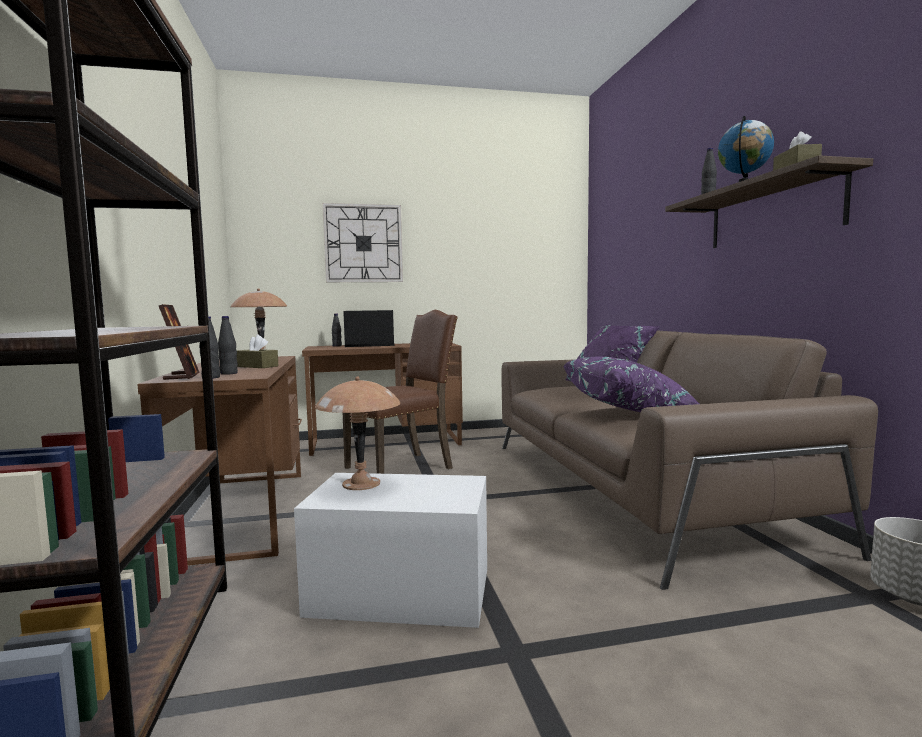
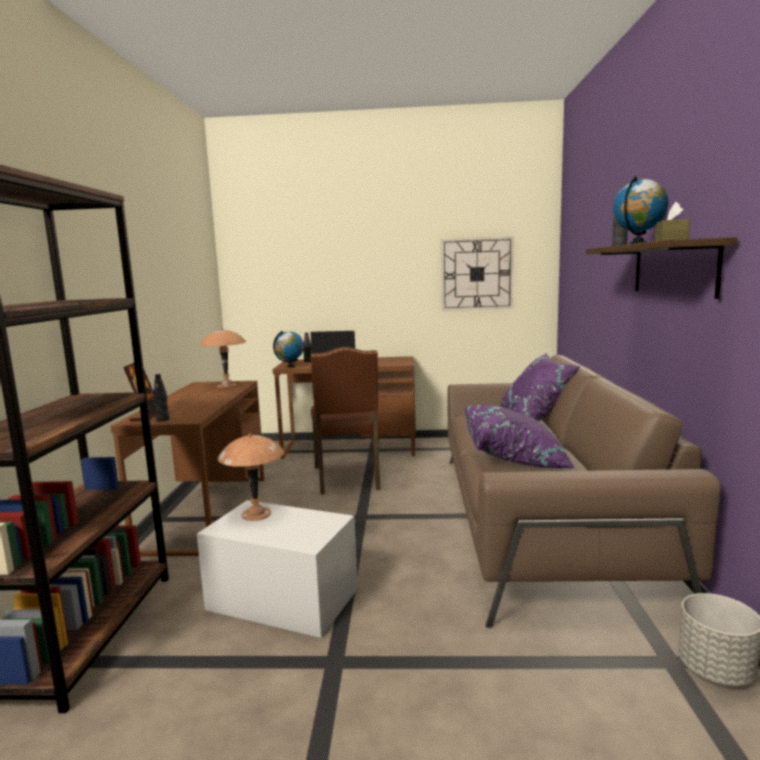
camera: 15 degrees right, 5 degrees up
(229, 373) = (180, 413): black bottle -> none
(257, 366) = (210, 401): brown tissue box -> none
(322, 349) = (290, 367): none -> globe
(363, 243) = (333, 266): wall clock -> wall clock (476, 274)
(402, 468) = (348, 478): brown chair -> brown chair turned 105 degrees clockwise

